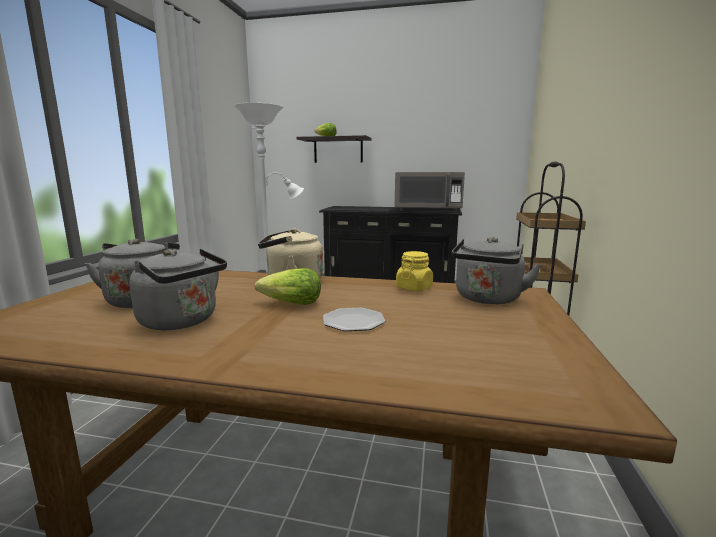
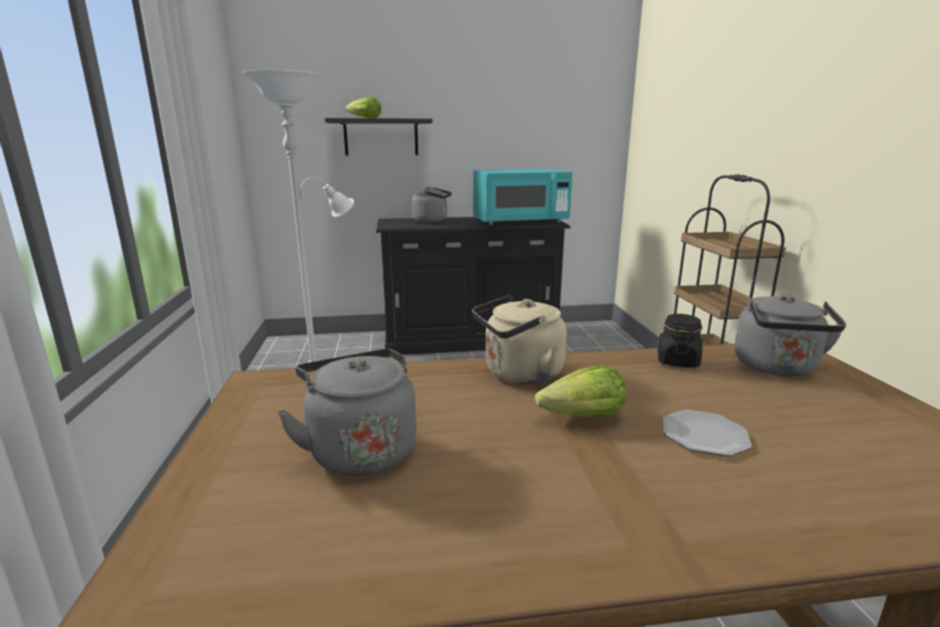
camera: 20 degrees left, 5 degrees up
(182, 321) = (495, 484): grey kettle -> grey kettle (432, 221)
(414, 288) = (677, 361): yellow jar -> black jar
(427, 210) = (520, 221): grey microwave -> turquoise microwave

